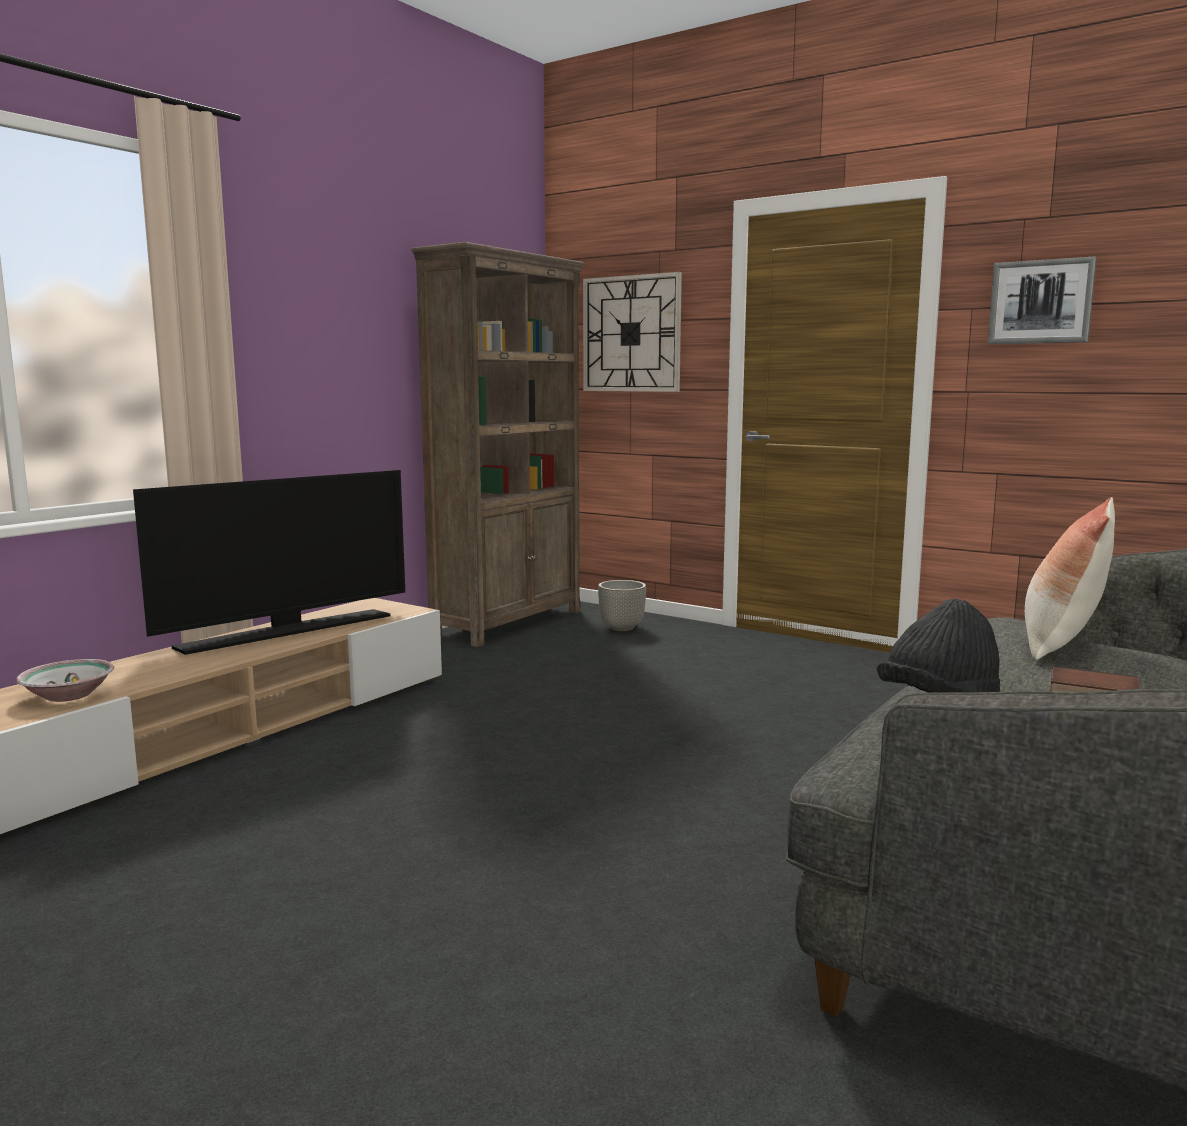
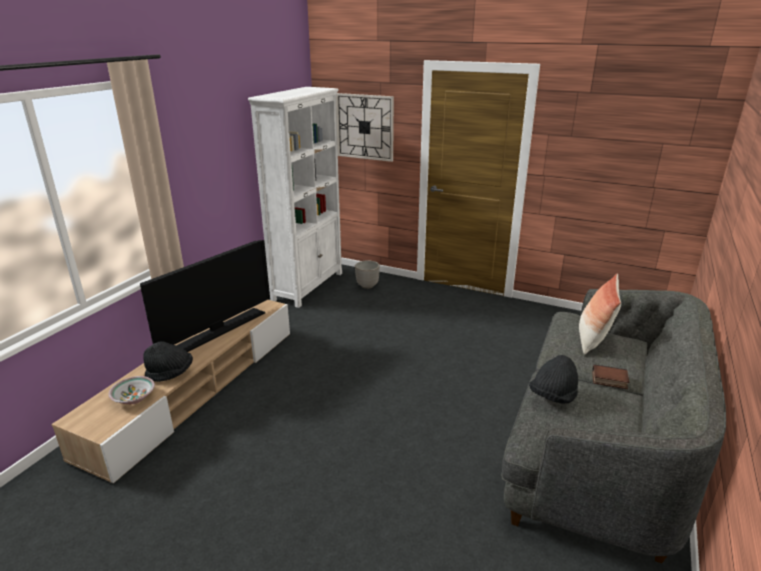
camera: 10 degrees left, 15 degrees up
(161, 672) = (170, 374): none -> black hat
(509, 623) = (308, 286): brown bookcase -> white bookcase
(1040, 302) = (582, 135): picture -> none

